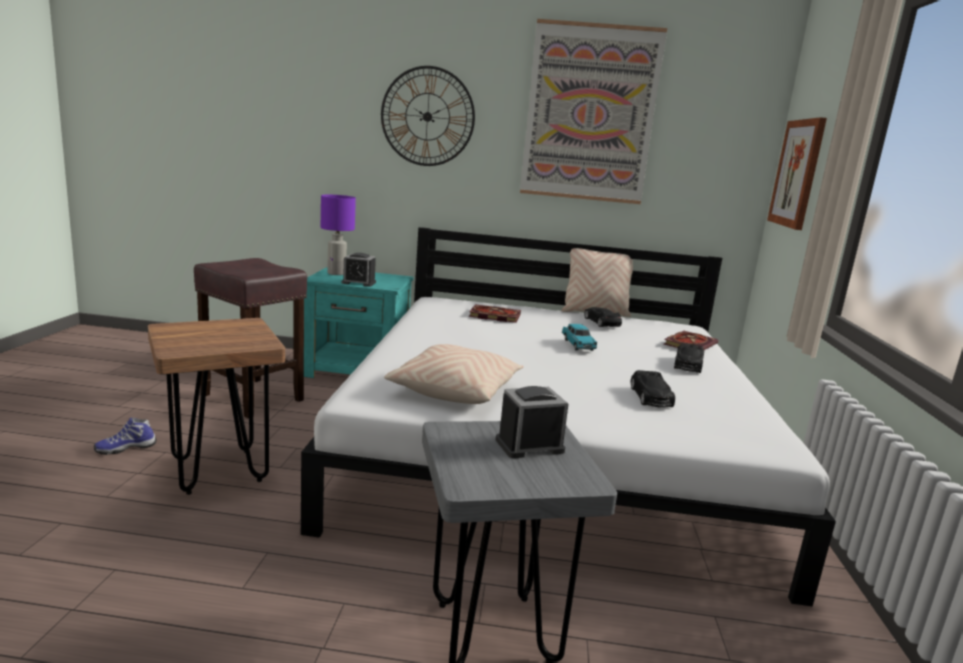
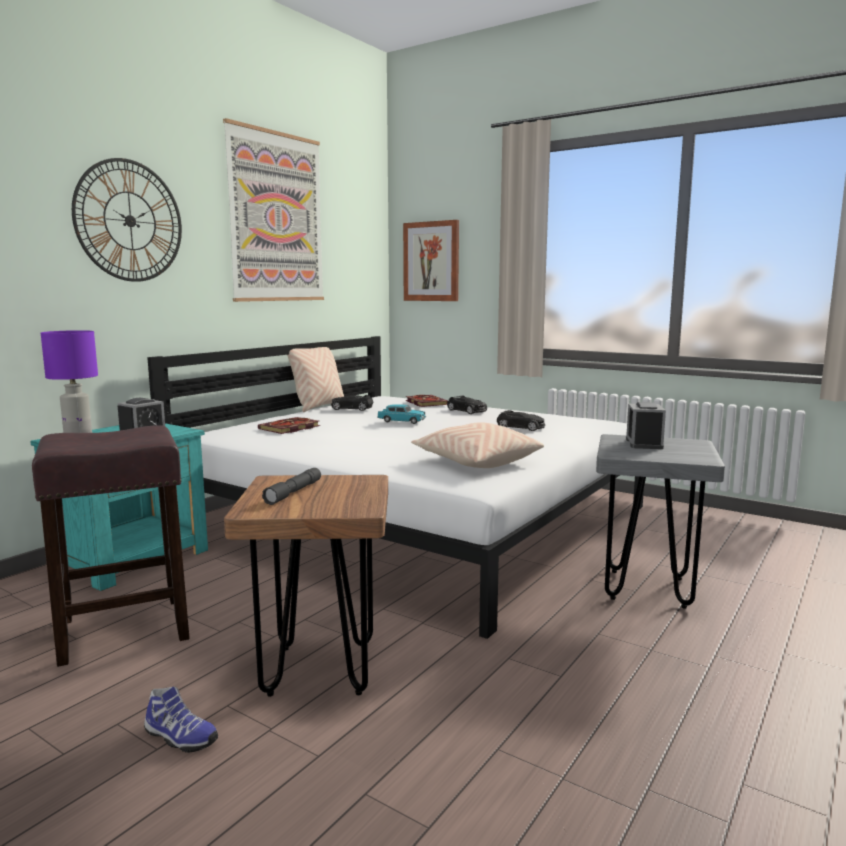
camera: 60 degrees left, 5 degrees down
(126, 448) = (179, 738): shoe -> shoe turned 60 degrees counterclockwise
(216, 330) = (294, 492): none -> grey flashlight

